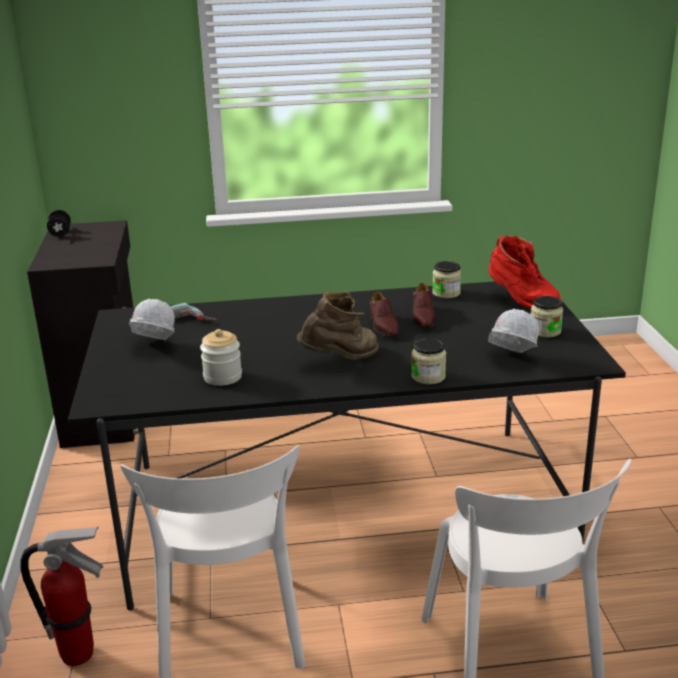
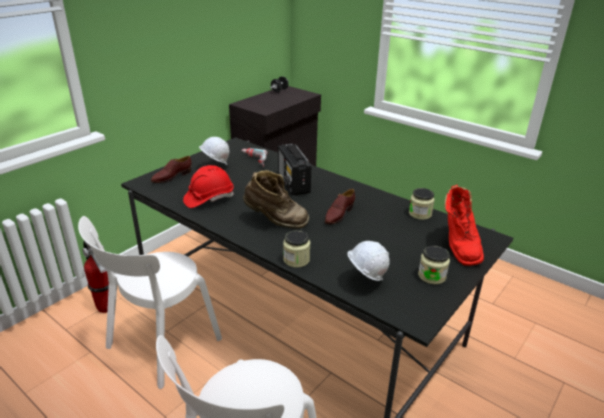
camera: 45 degrees right, 5 degrees up
(222, 377) = (209, 198): jar -> red hard hat
(282, 322) = (293, 184): none -> radio
(422, 317) = (372, 221): brown shoe -> brown shoe (172, 177)

